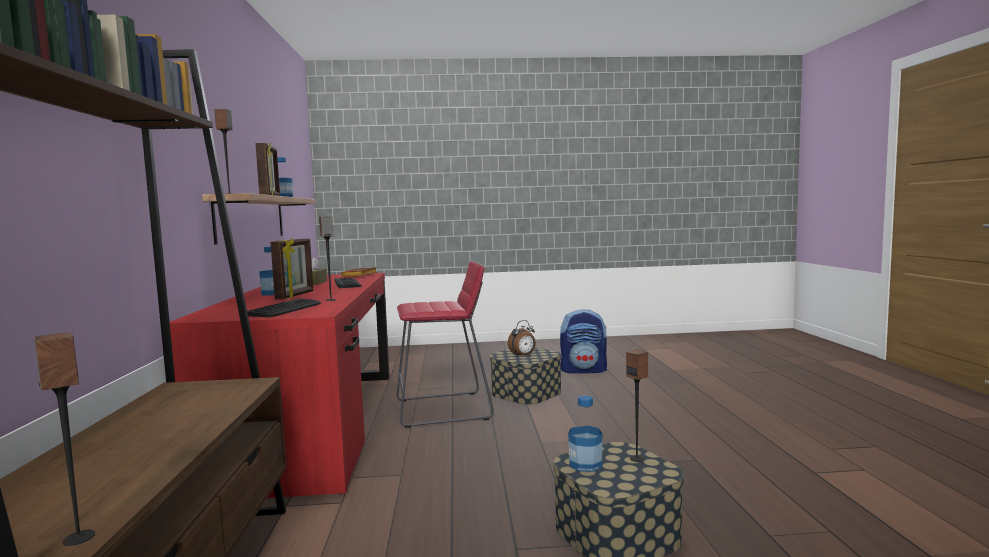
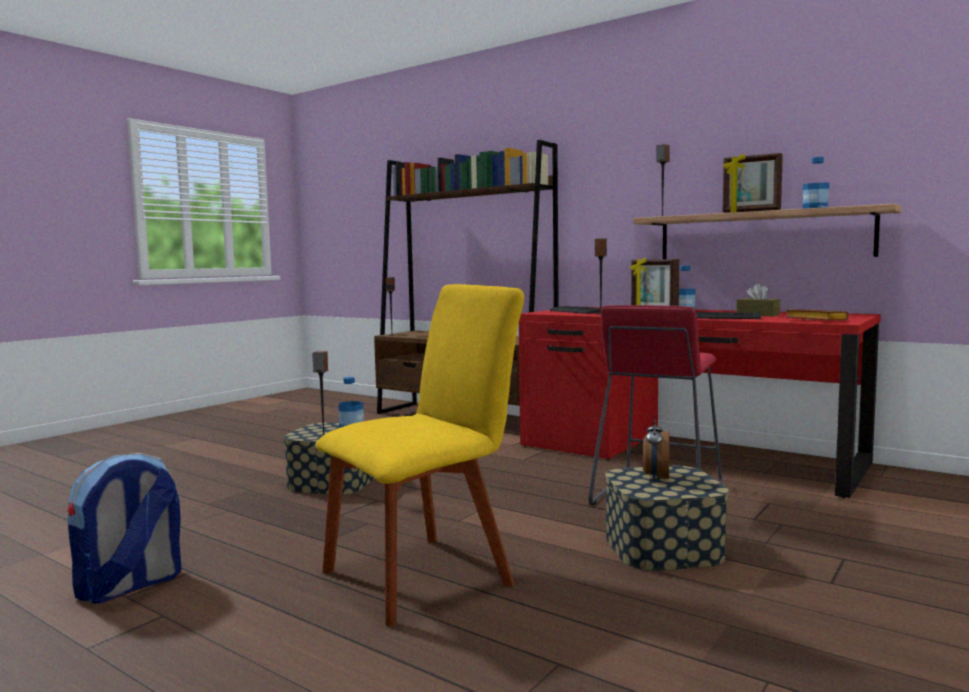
camera: 130 degrees right, 0 degrees up
(584, 370) = (748, 640): backpack -> backpack (130, 586)
(659, 420) = (424, 574): none -> yellow chair

